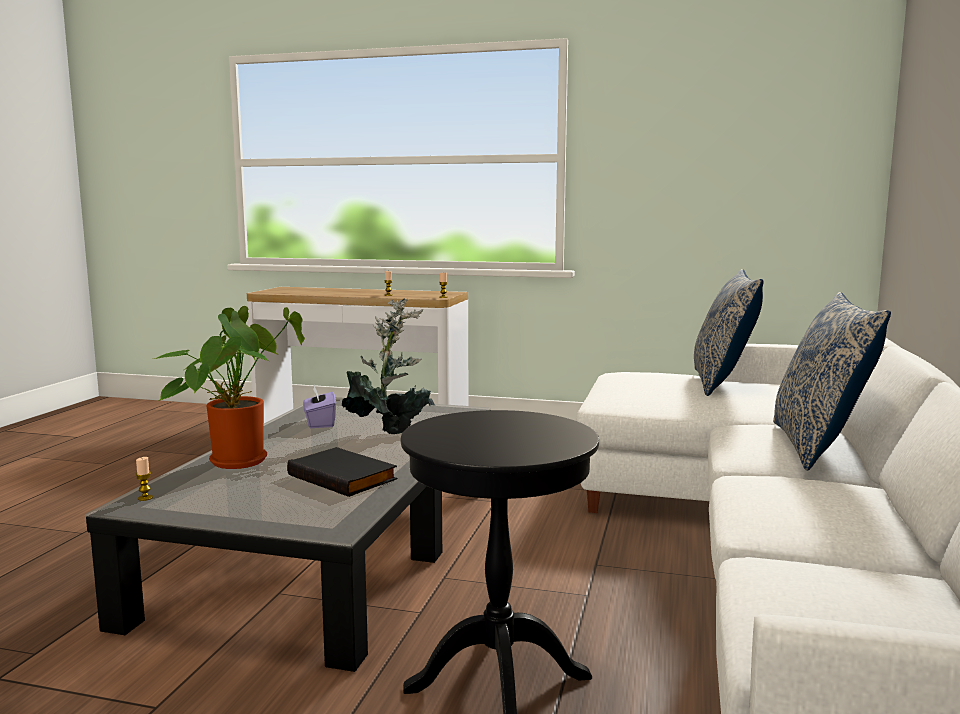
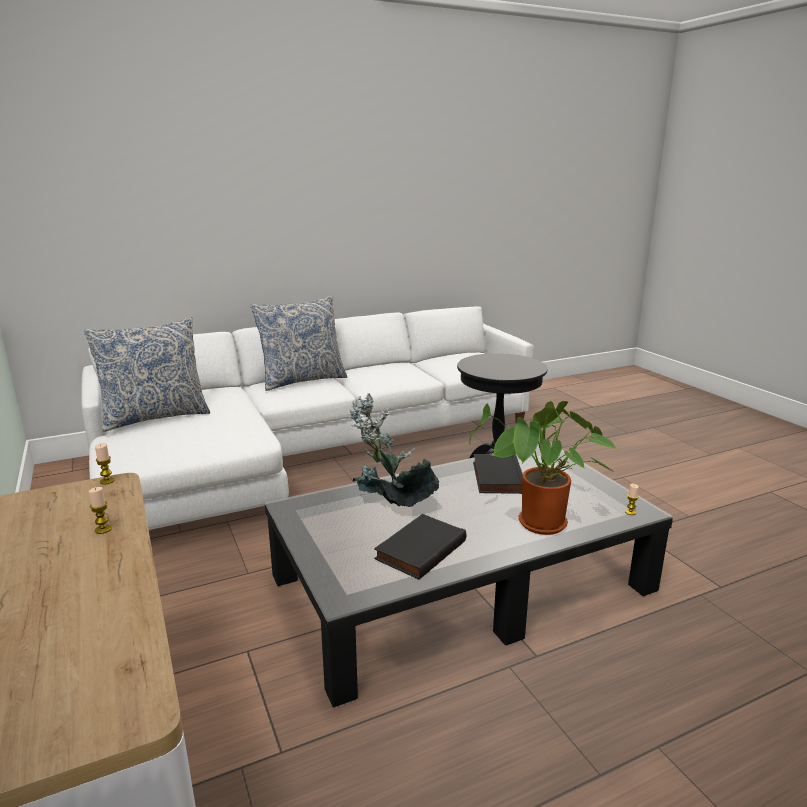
camera: 130 degrees left, 10 degrees up
(320, 423) = (419, 549): purple tissue box -> black book

